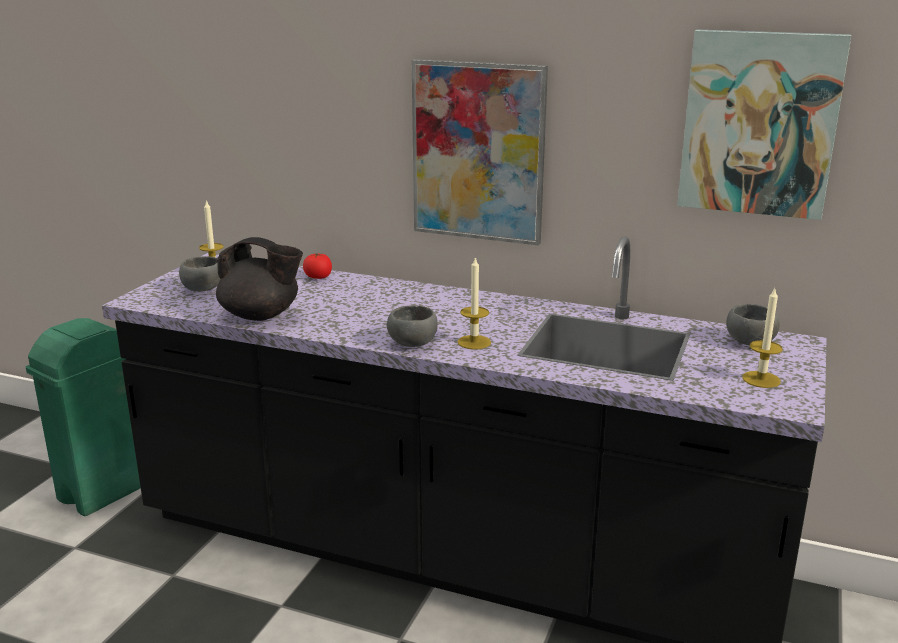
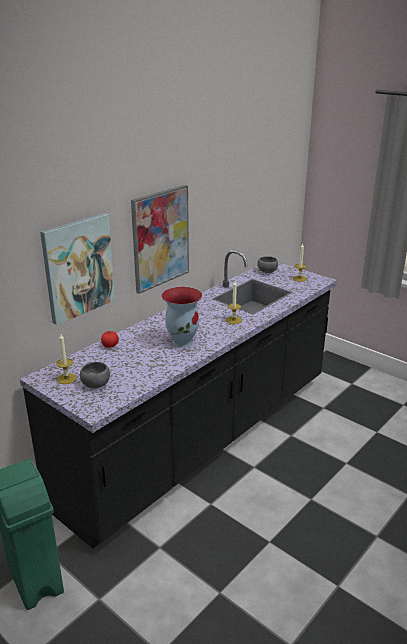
camera: 70 degrees left, 5 degrees up
(261, 316) = (158, 369): black teapot -> none
(360, 317) = (183, 342): none -> vase
(413, 344) = (227, 334): grey bowl -> none
(759, 124) = (247, 186): picture -> picture (78, 267)

